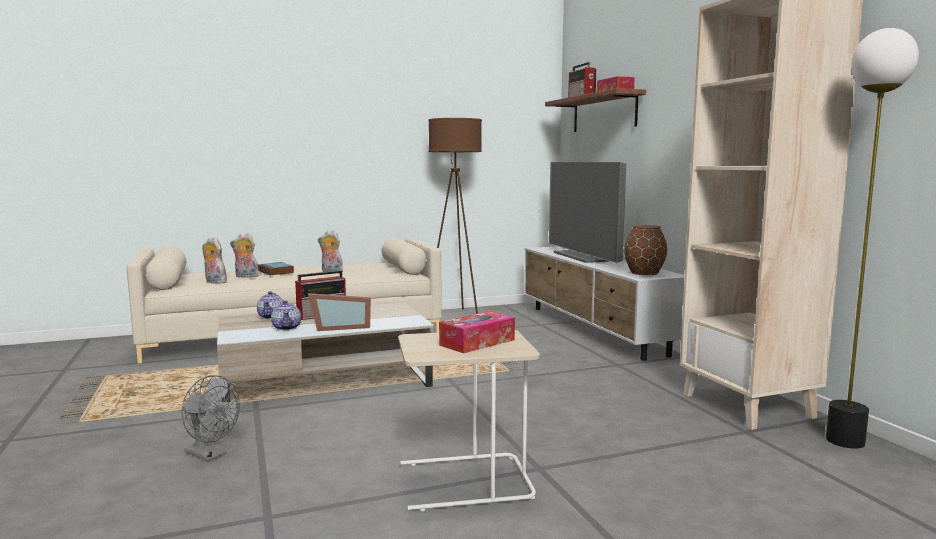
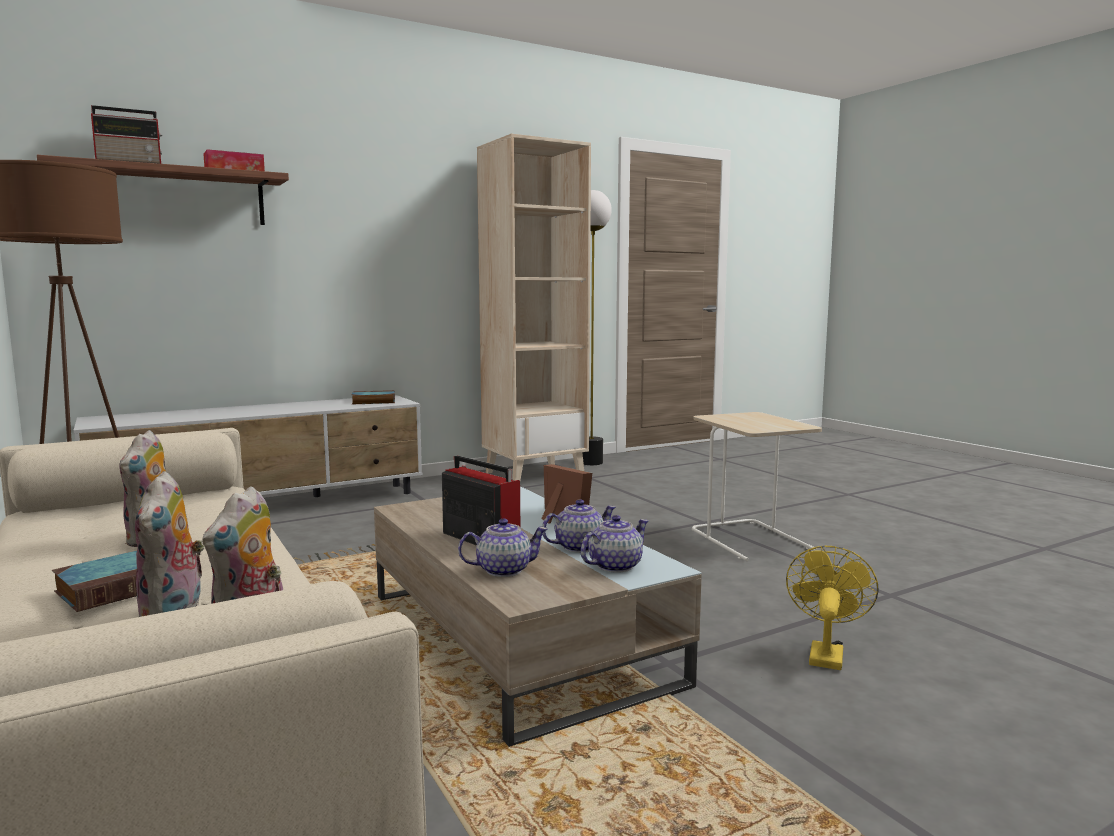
camera: 100 degrees left, 0 degrees up
(210, 455) = (825, 653): grey fan -> yellow fan
(249, 331) = (614, 566): none -> teapot
(477, 342) = (747, 419): tissue box -> none
(585, 256) = (223, 412): television -> none
(643, 273) = (372, 401): brown vase -> book

